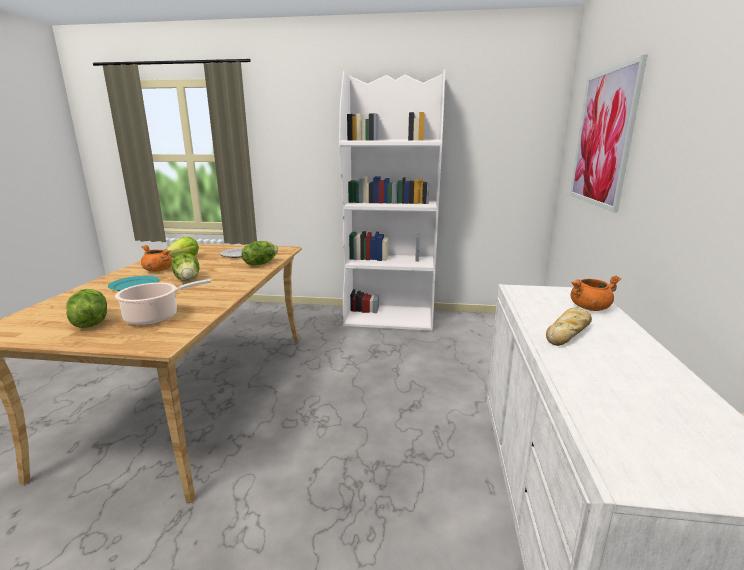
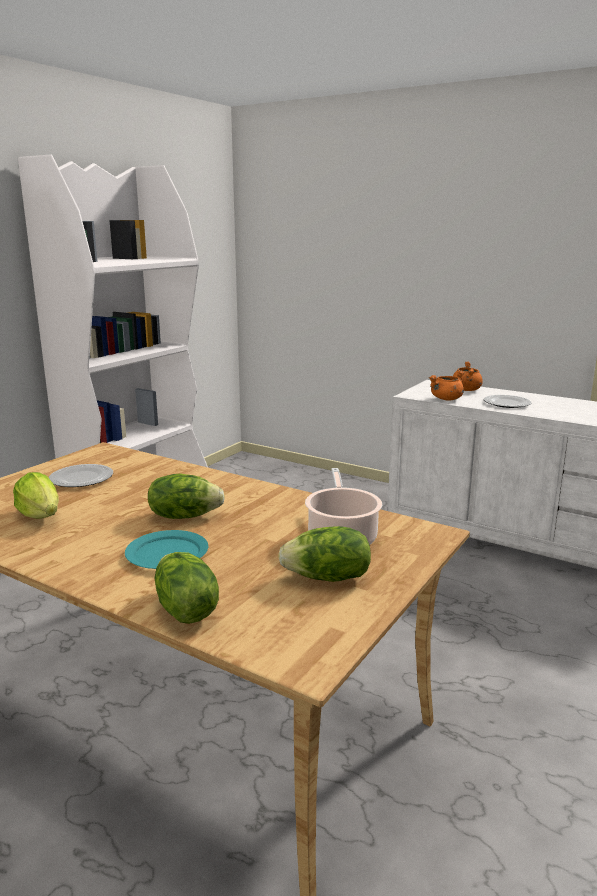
camera: 65 degrees left, 0 degrees up
(158, 270) = (90, 537): orange cooking pot -> orange cooking pot (446, 399)
(260, 263) = (163, 470): lettuce -> lettuce (184, 610)
(568, 332) = (506, 403): bread -> plate
(602, 138) = (337, 251): picture -> none

